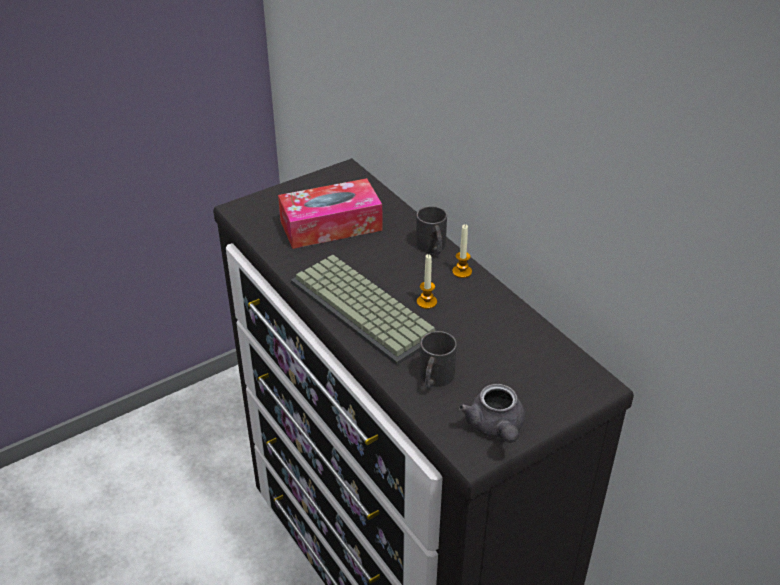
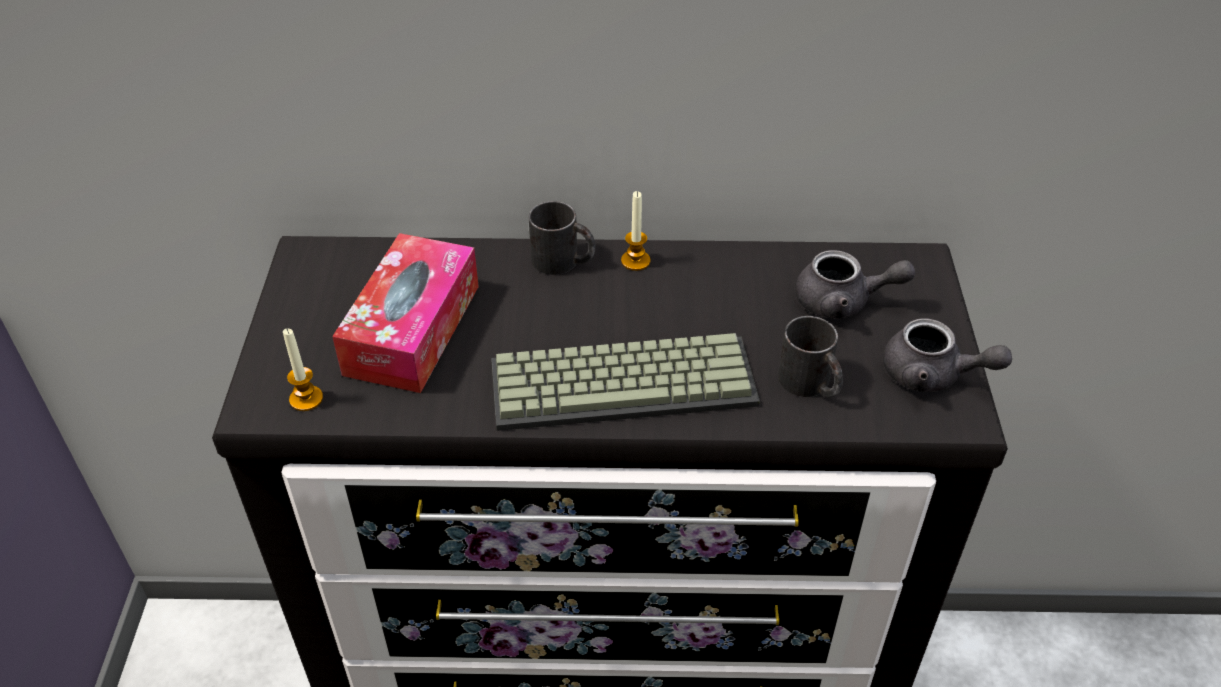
camera: 55 degrees left, 5 degrees up
(426, 302) = (663, 320): candle -> candle (306, 399)
(519, 365) = (843, 302): none -> grey teapot

